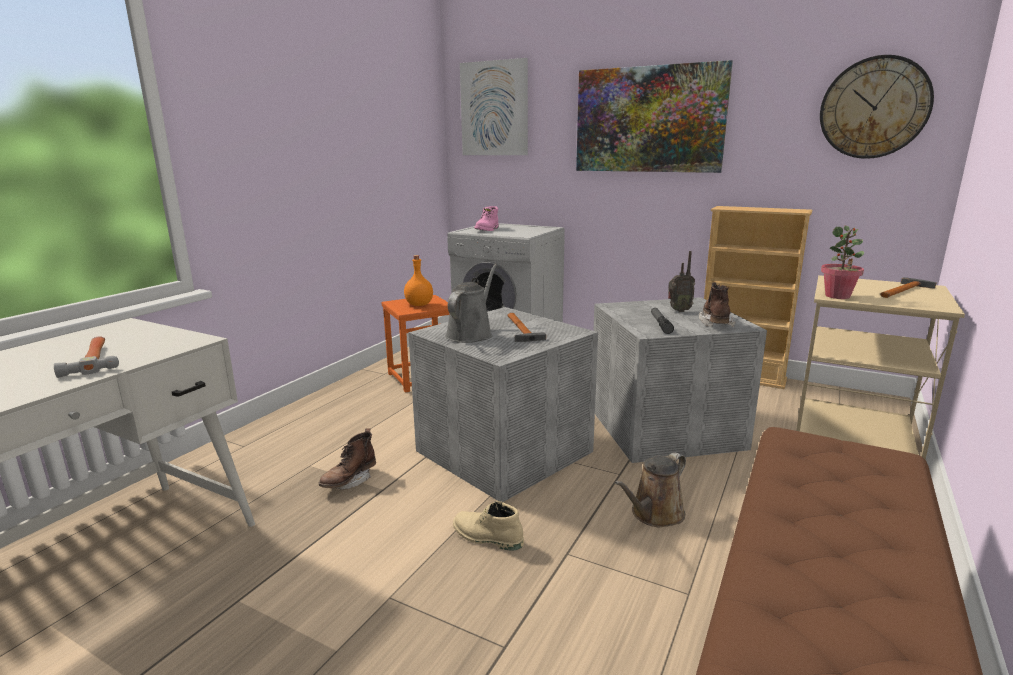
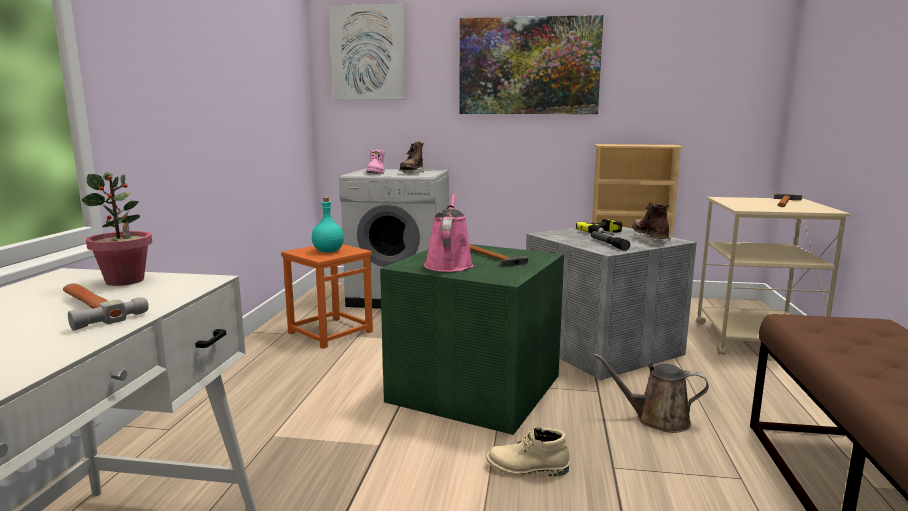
camera: 20 degrees left, 5 degrees down
(349, 481) = (334, 443): brown boot -> brown boot (412, 173)
(418, 305) = (328, 251): orange bottle -> turquoise bottle
(471, 334) = (449, 264): grey watering can -> pink watering can
(501, 451) = (472, 388): grey storage box -> green storage box
(654, 515) = (657, 419): brown watering can -> brown watering can turned 75 degrees clockwise
(678, 310) = (607, 234): radio -> power drill
(837, 296) = (748, 208): potted plant -> potted plant (125, 281)
(874, 108) = (719, 59): wall clock -> none

